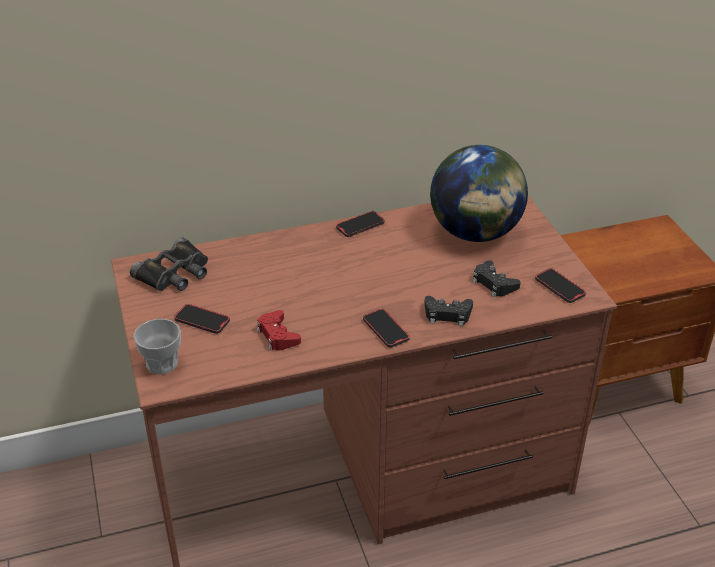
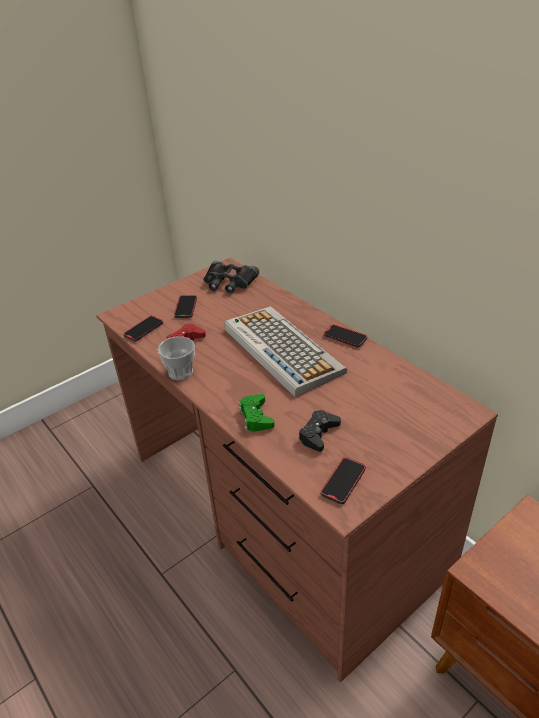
camera: 70 degrees right, 0 degrees up
(162, 364) = (136, 308): cup -> cup (180, 372)
(348, 271) = (280, 349): none -> keyboard
(385, 330) = (217, 389): phone -> phone (144, 330)
(447, 314) = (256, 417): black game controller -> green game controller
(475, 233) = (388, 402): globe -> none

